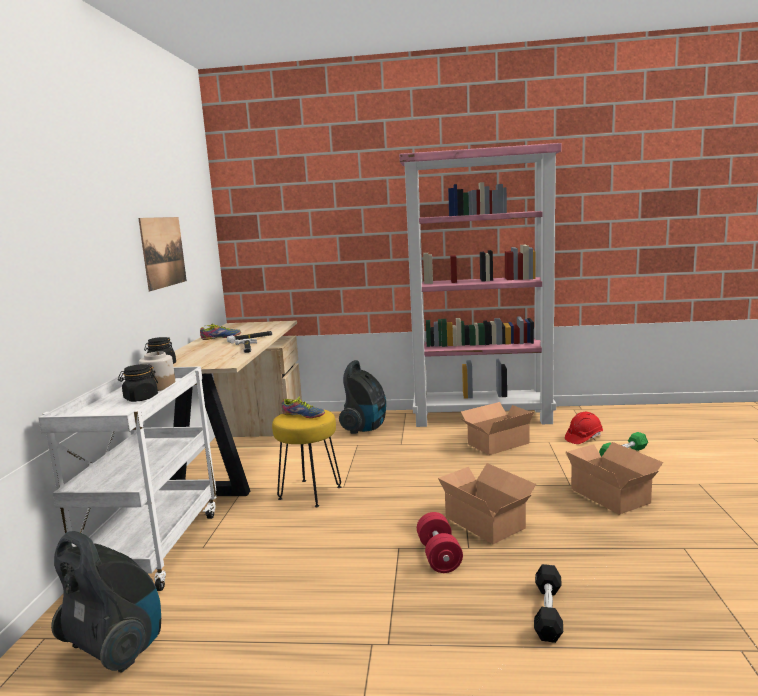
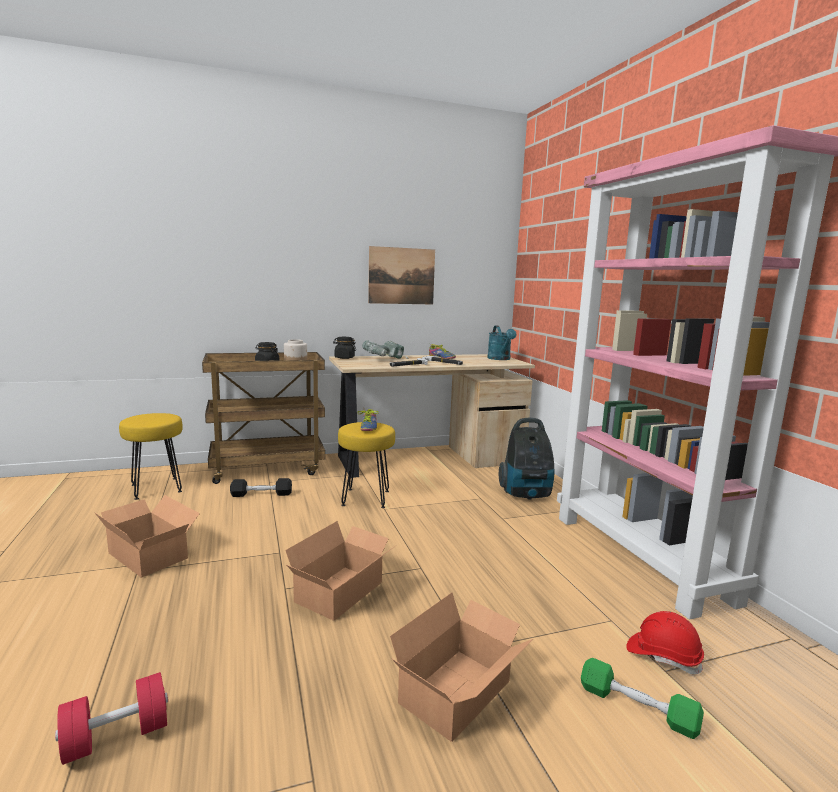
camera: 65 degrees right, 0 degrees up
(116, 648) = (157, 488): vacuum cleaner -> yellow stool
(153, 546) = (268, 468): white cart -> brown cart
(203, 353) = (386, 360): none -> power drill
(256, 324) = (500, 359): none -> turquoise watering can
(439, 556) = (266, 574): red dumbbell -> red dumbbell (116, 737)
(496, 443) = (560, 576): cardboard box -> cardboard box (150, 554)
(548, 611) = (166, 649): black dumbbell -> black dumbbell (261, 494)

